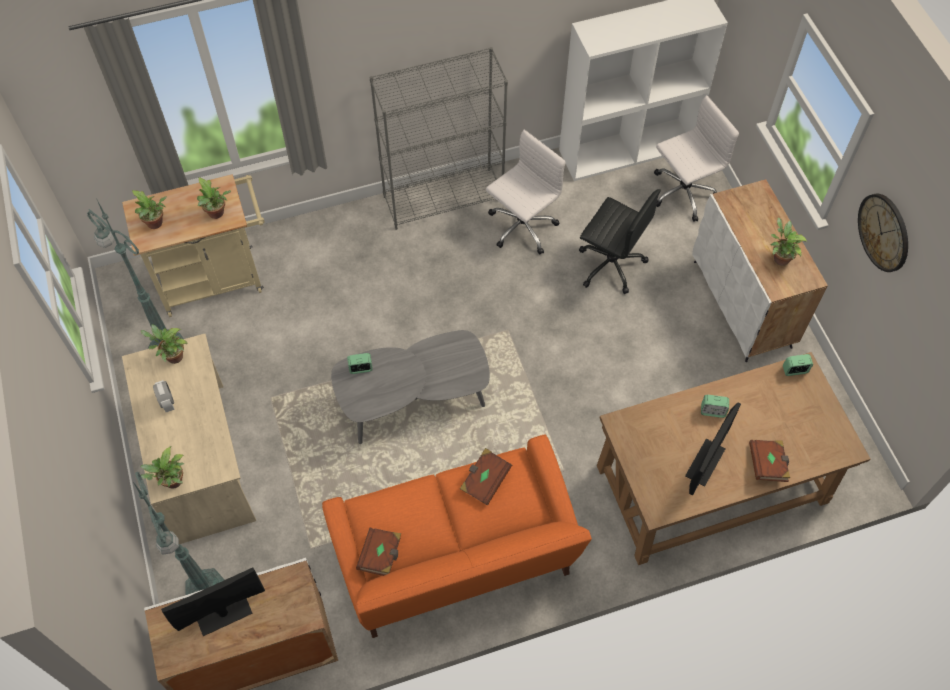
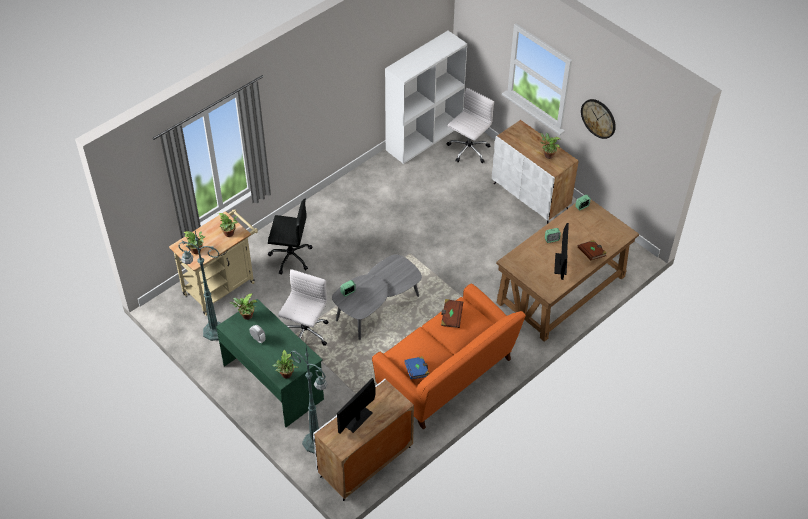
camera: 25 degrees left, 10 degrees down
(203, 461) = (274, 381): beige desk -> green desk
(381, 555) = (417, 371): brown book -> blue book
(444, 198) = (333, 197): grey bookcase -> none
(521, 228) = (387, 198): white office chair -> white office chair (305, 333)
(610, 264) = (448, 200): black office chair -> black office chair (290, 256)

